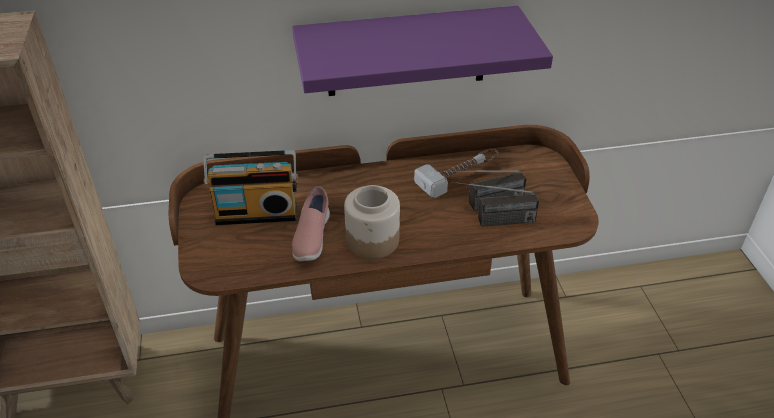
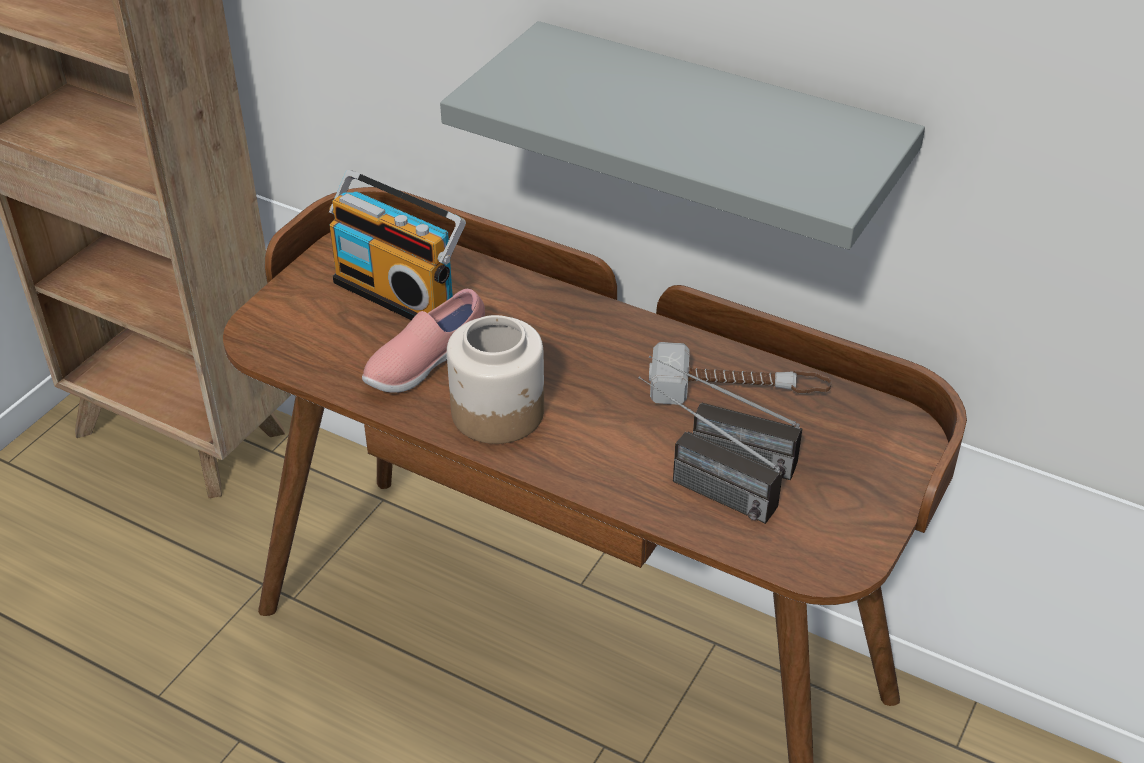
camera: 40 degrees right, 0 degrees up
(407, 52) = (716, 136): purple shelf -> grey shelf

